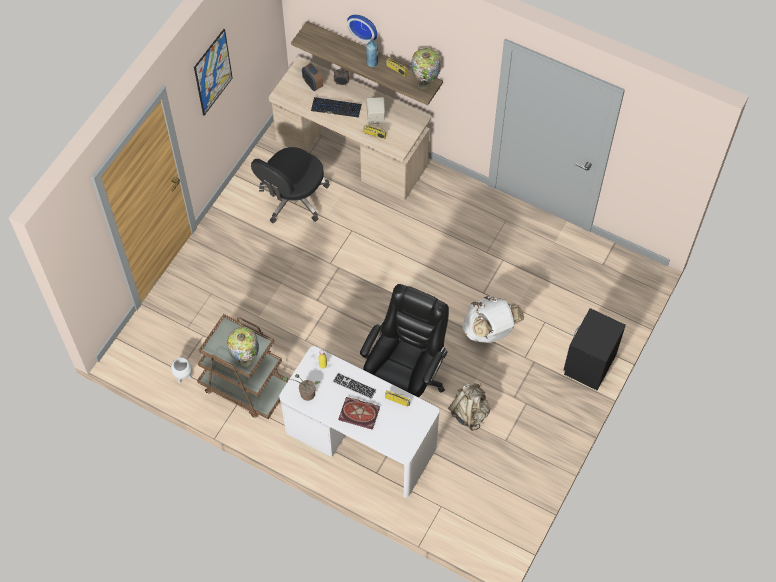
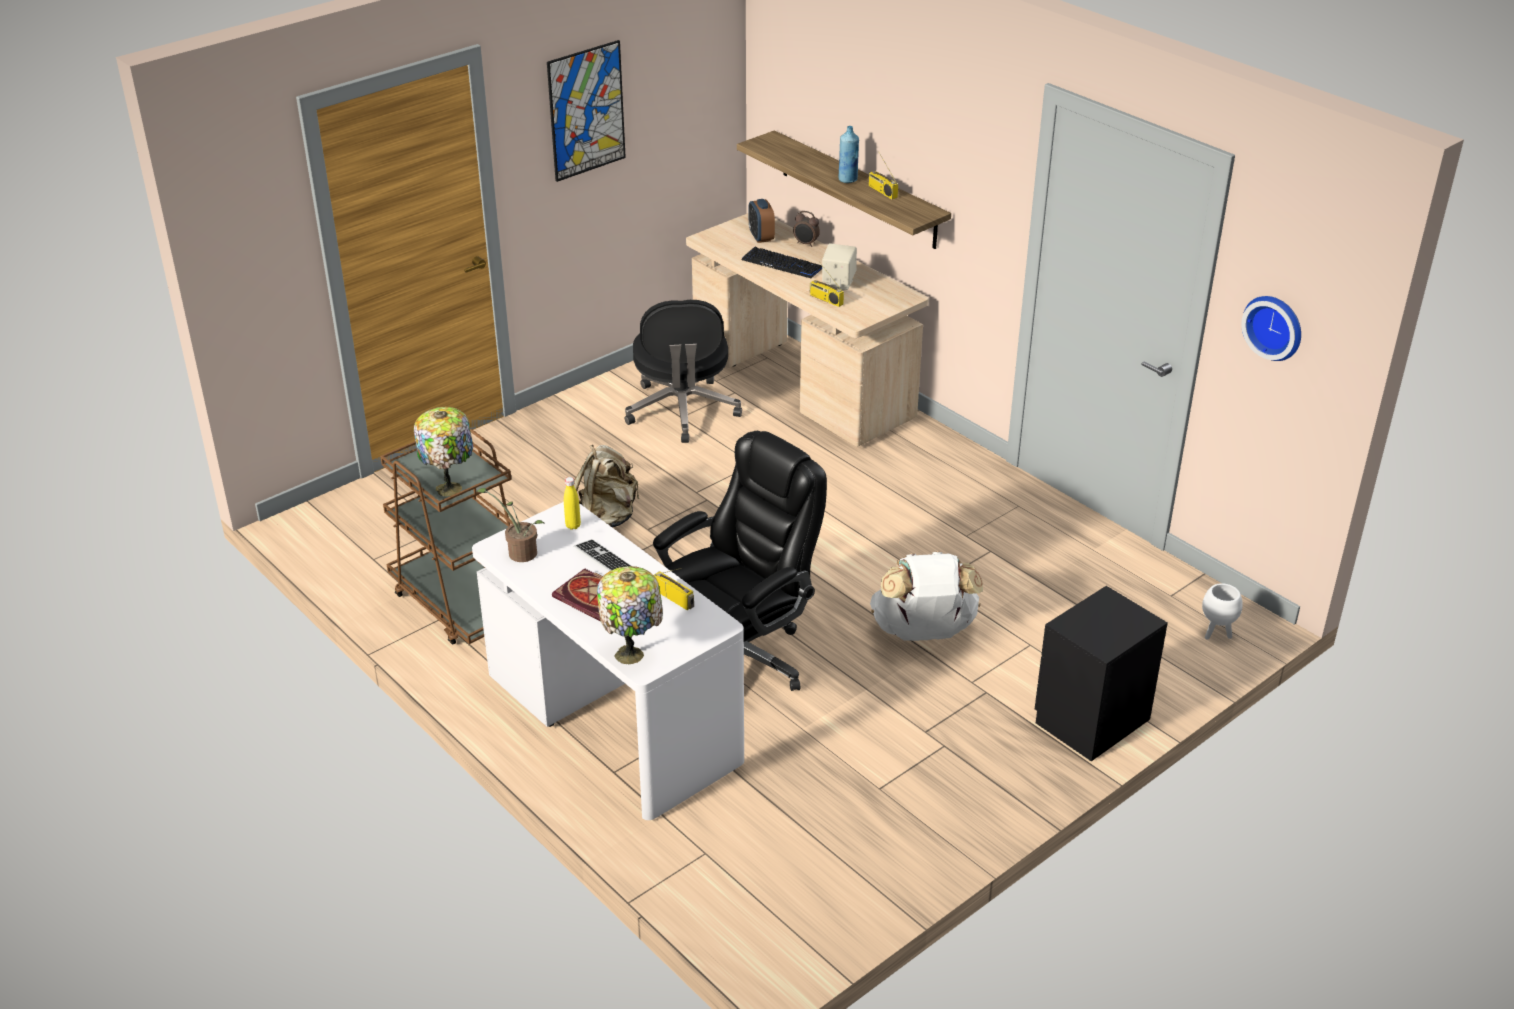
camera: 20 degrees right, 25 degrees down
(183, 377) = (375, 568): white planter -> white planter (1216, 633)
(293, 198) = (682, 411): black office chair -> black office chair turned 60 degrees counterclockwise
(363, 25) = (847, 116): wall clock -> wall clock (1275, 326)
(425, 84) = (920, 211): table lamp -> table lamp (632, 654)
(469, 412) = (831, 732): beige backpack -> beige backpack (608, 518)

